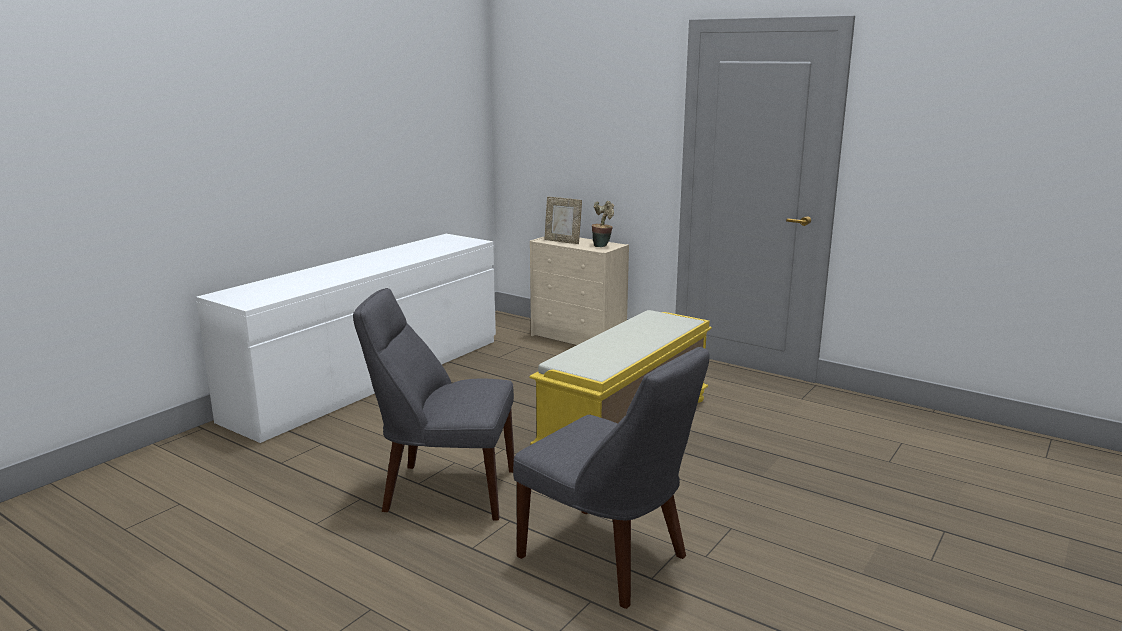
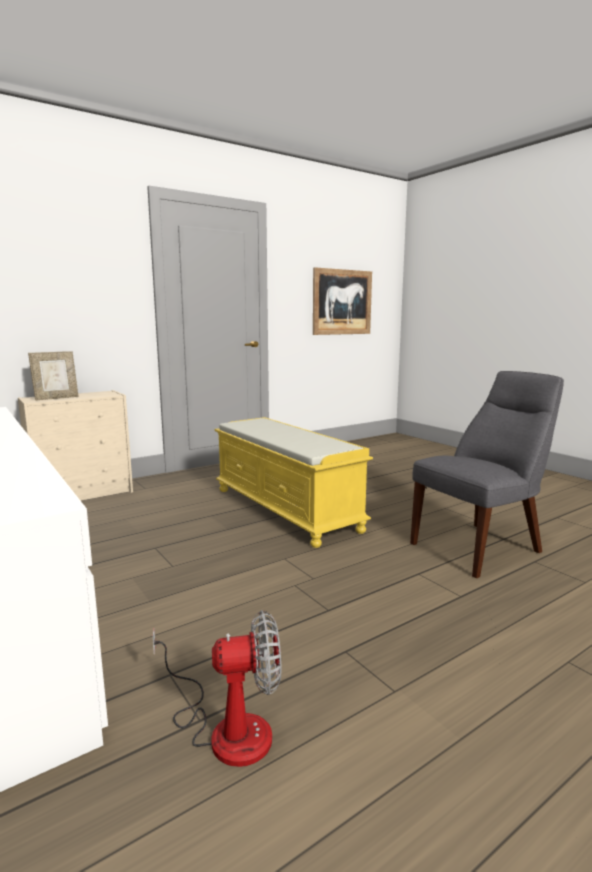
camera: 70 degrees left, 5 degrees down
(274, 471) = (226, 728): none -> fan
(444, 490) = (350, 597): grey chair -> none
(602, 245) = (99, 393): potted plant -> none
(1002, 172) = (342, 302): none -> picture

